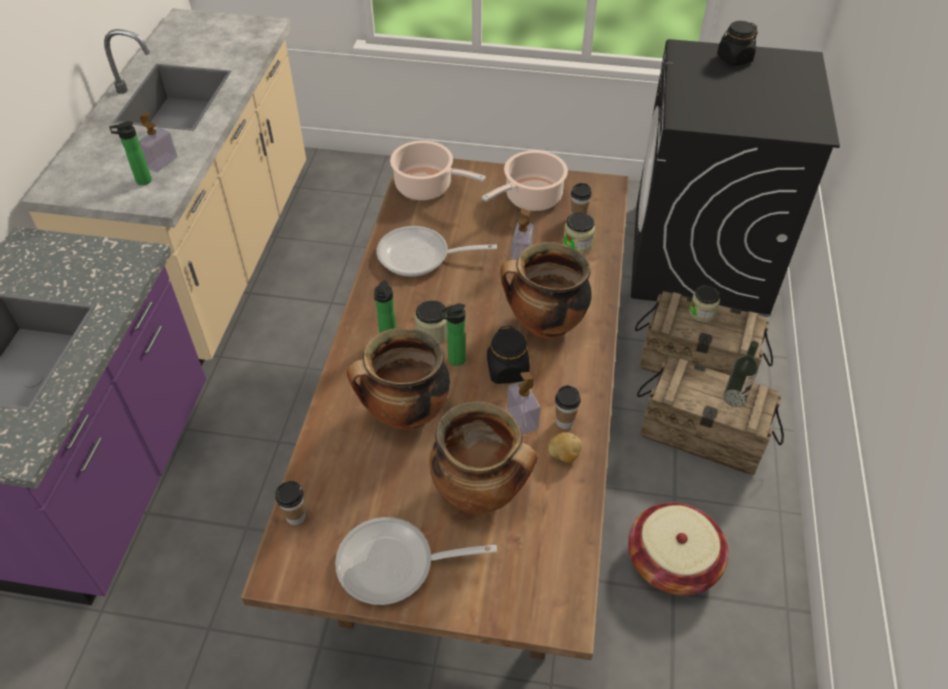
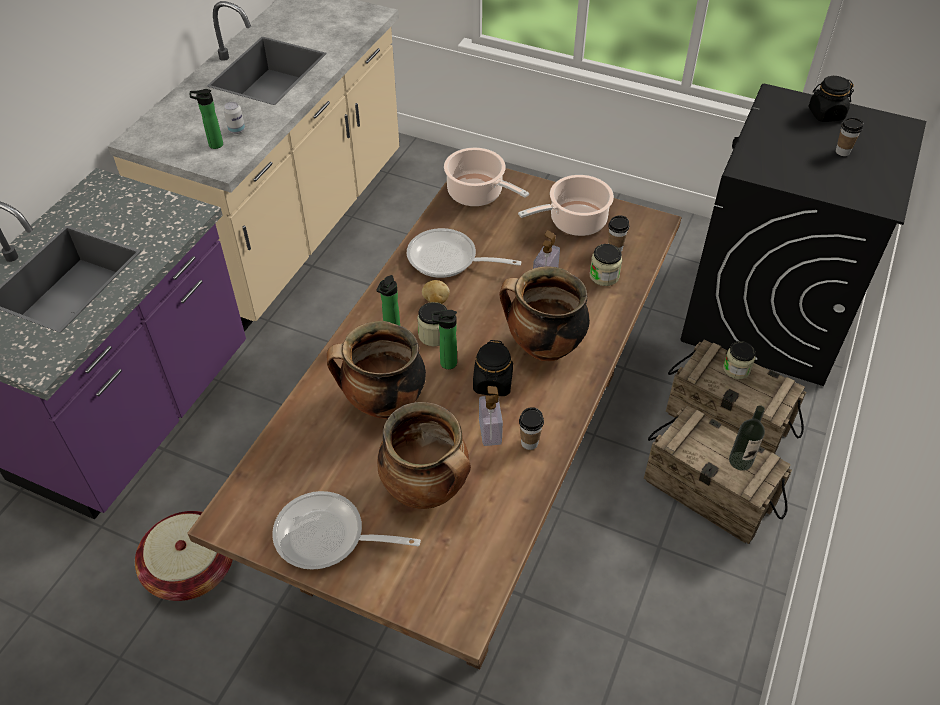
camera: 15 degrees right, 0 degrees up
(161, 162) = (236, 130): soap dispenser -> can
(296, 516) = (256, 474): cup -> cup (842, 152)
(563, 455) = (517, 474): potato -> potato (435, 300)
(672, 561) = (635, 609): basket -> basket (191, 569)

